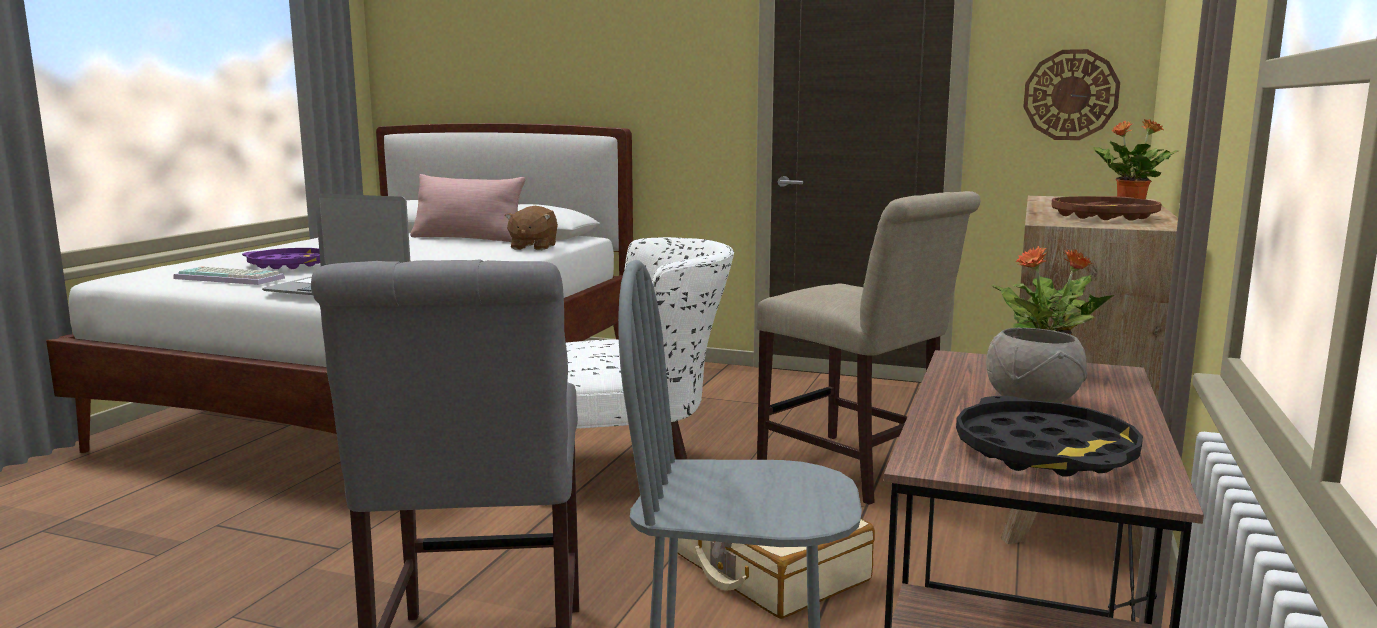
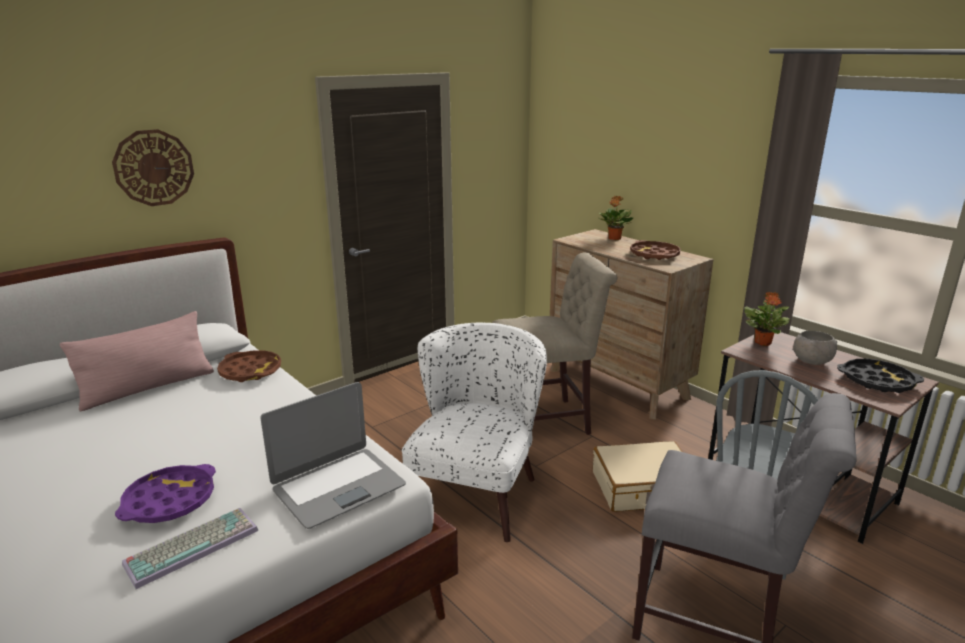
camera: 60 degrees left, 10 degrees up
(533, 247) = (250, 371): brown plush toy -> brown tray
(1070, 95) = (497, 167): wall clock -> wall clock (154, 168)

